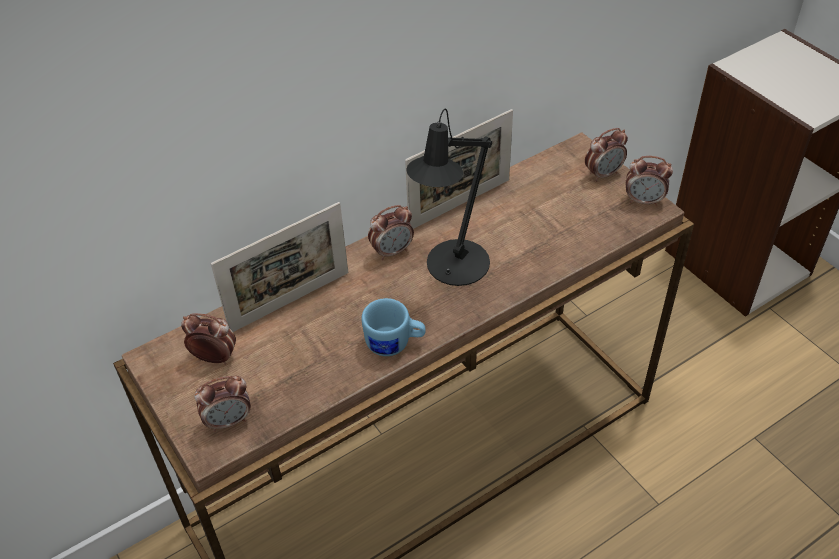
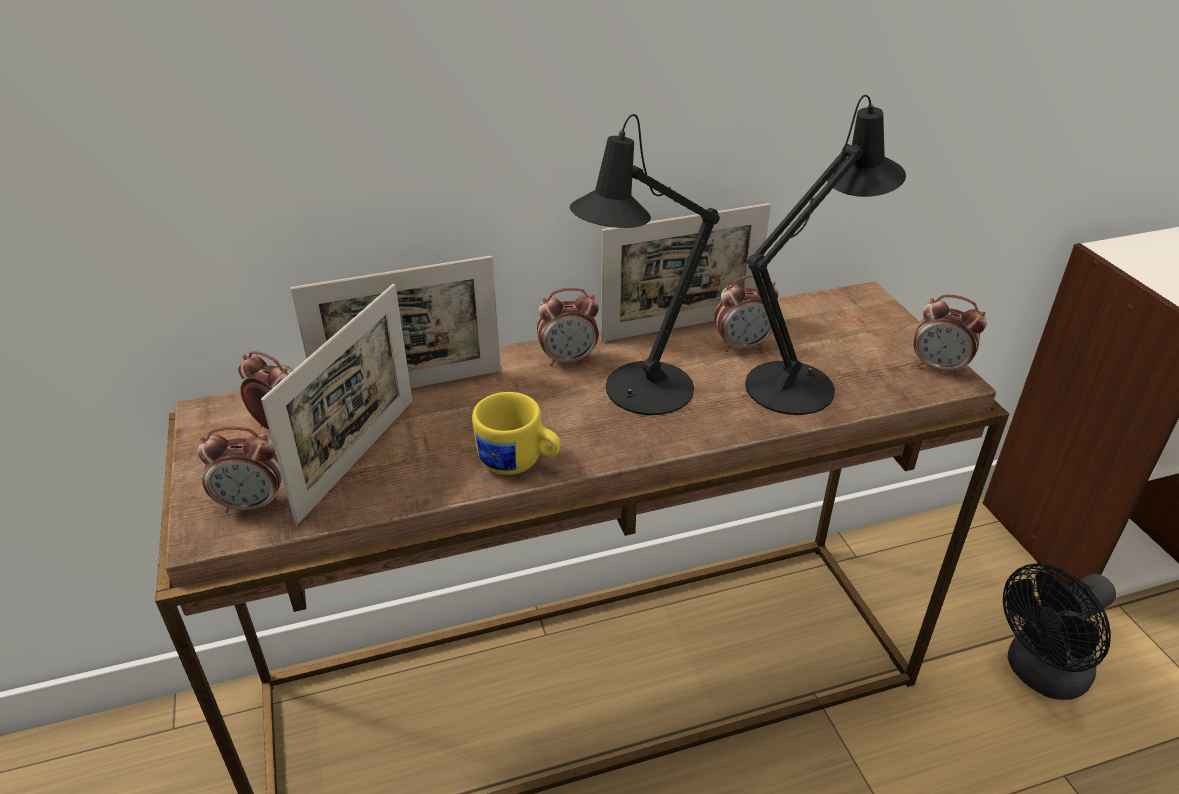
camera: 15 degrees right, 10 degrees down
(282, 367) = (358, 457): none -> picture frame
(395, 344) = (519, 463): blue mug -> yellow mug
(556, 234) = (799, 382): none -> black table lamp
(603, 174) = (889, 328): alarm clock -> alarm clock (742, 346)
(727, 372) = (1039, 674): none -> black fan

